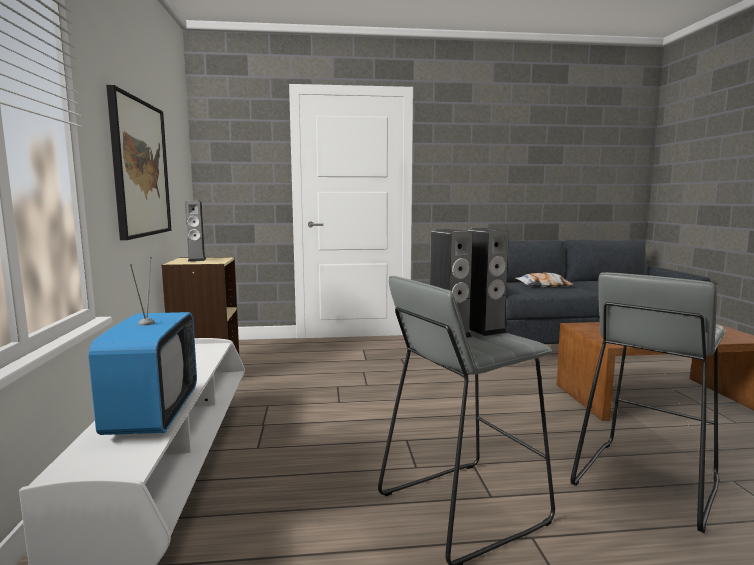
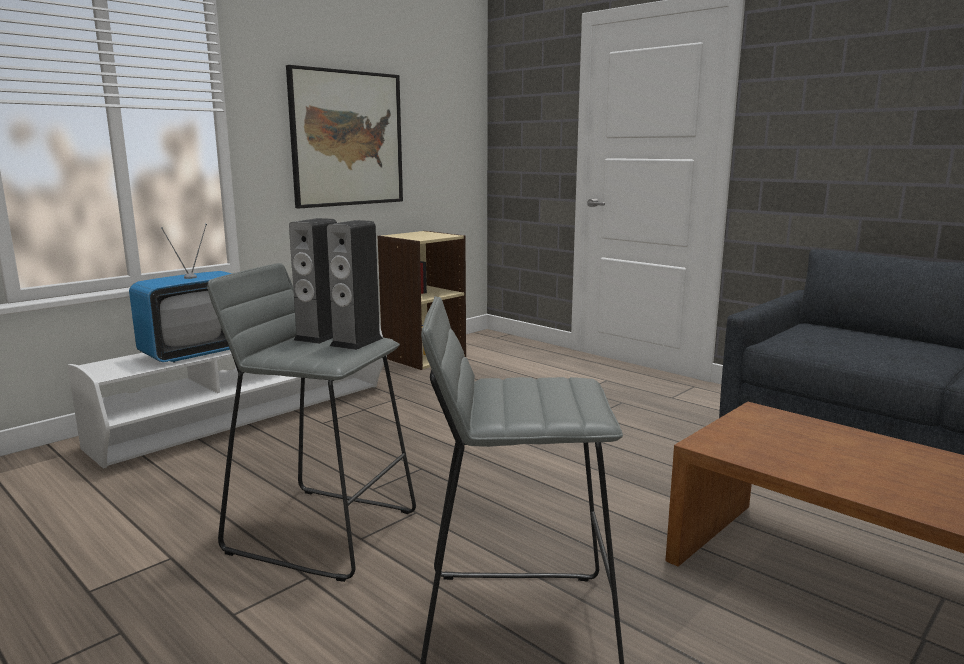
camera: 50 degrees right, 5 degrees up
(197, 259) = (423, 234): speaker -> none
(543, 285) = (866, 344): pillow -> none

